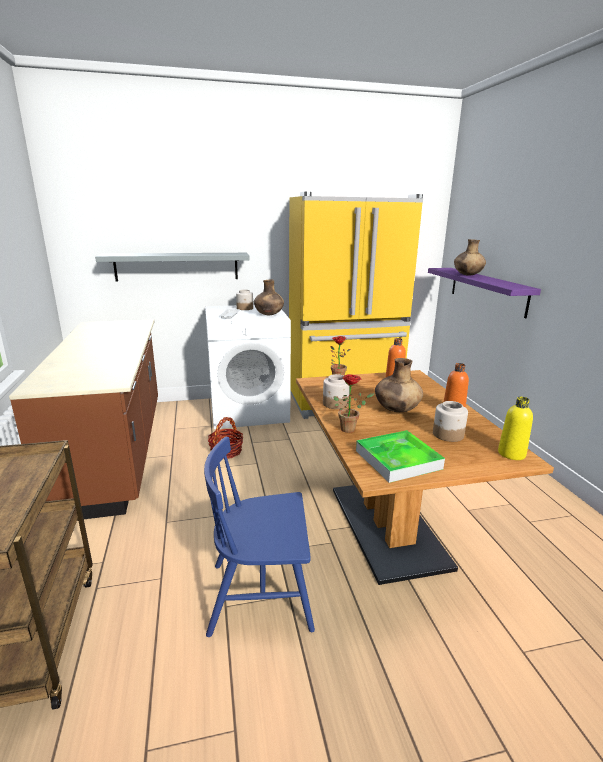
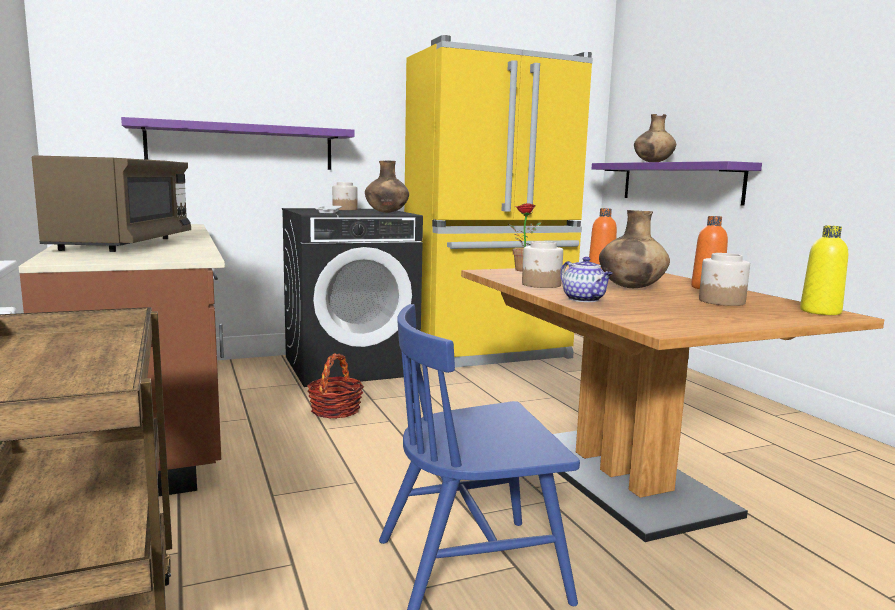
camera: 10 degrees left, 10 degrees down
(85, 359) = (123, 244): none -> brown microwave
(177, 266) = (242, 146): grey shelf -> purple shelf
(249, 410) = (351, 366): white washing machine -> black washing machine
(350, 429) = (584, 299): potted plant -> teapot
(398, 459) = (678, 317): tray -> none

